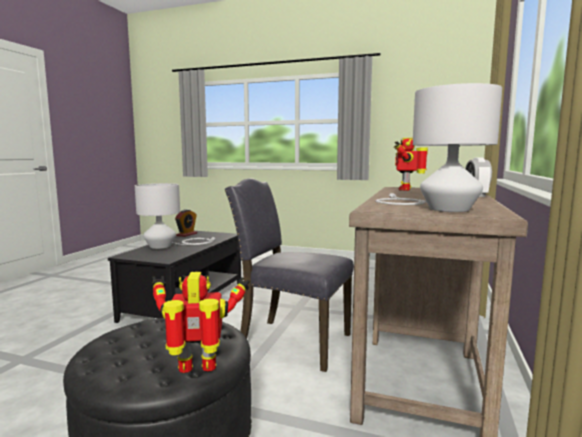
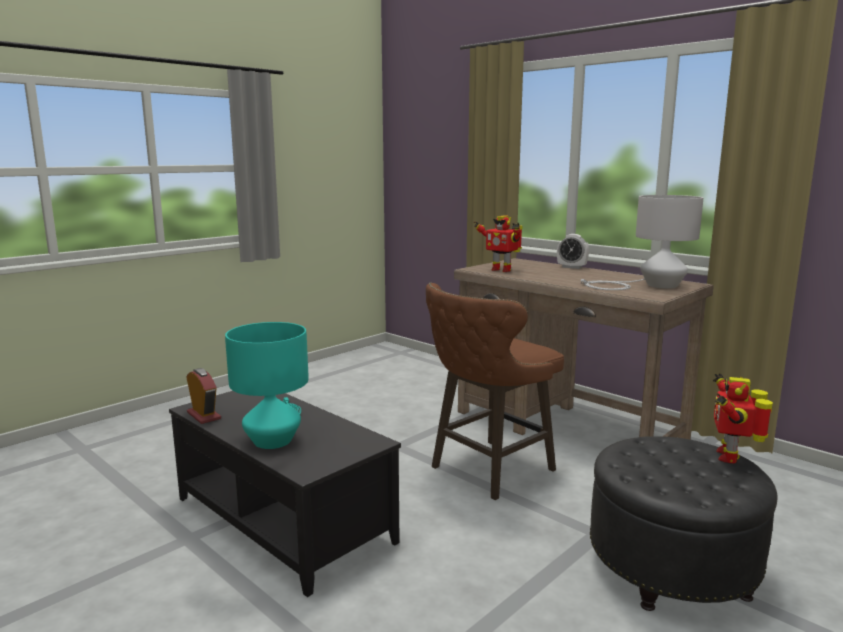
camera: 65 degrees left, 5 degrees up
(175, 244) = (274, 429): white table lamp -> turquoise table lamp
(291, 341) = (488, 470): grey chair -> brown stool

